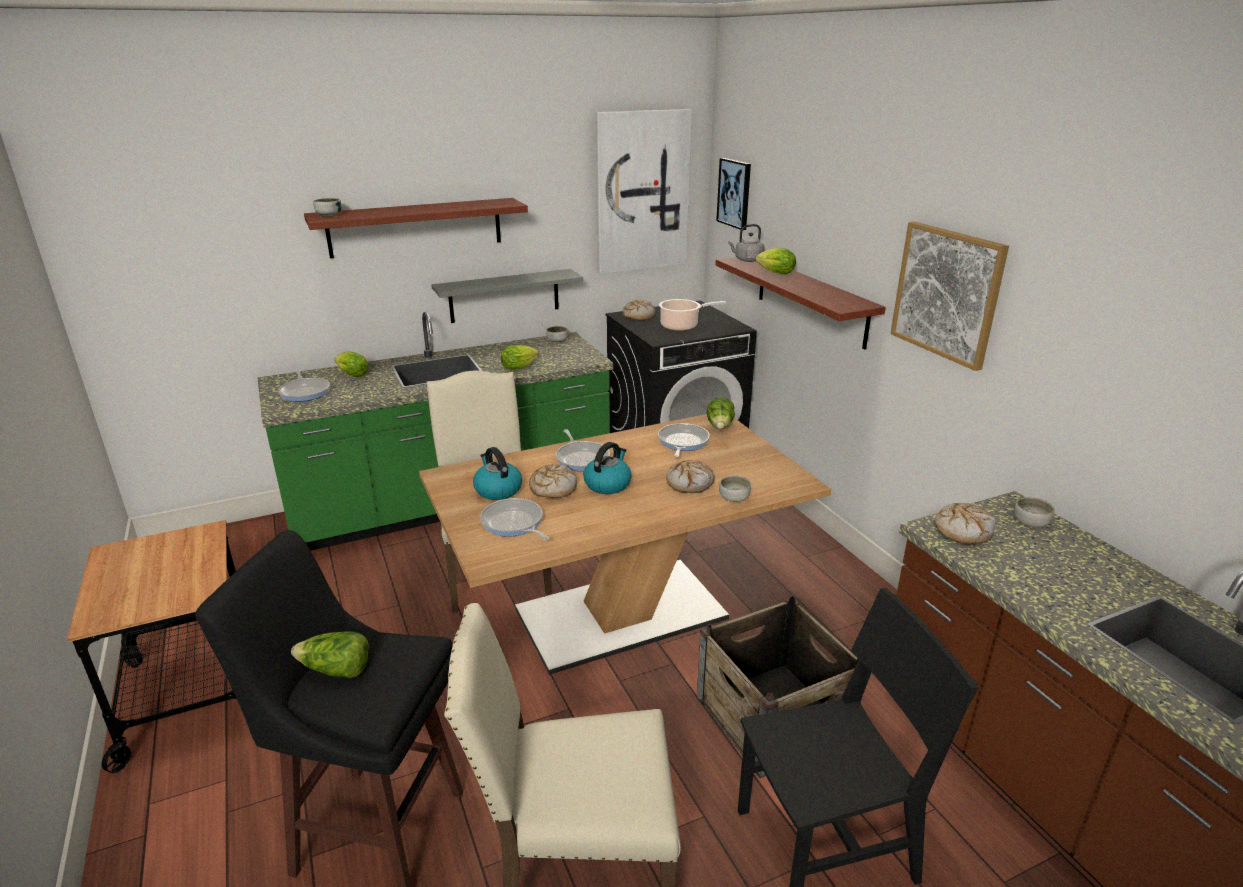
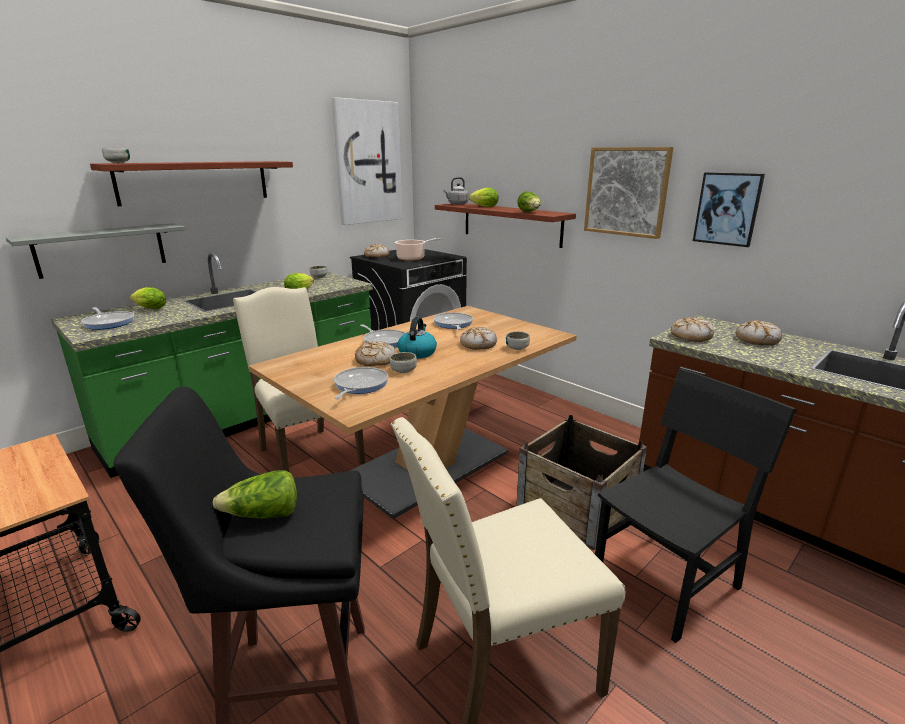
camera: 20 degrees left, 5 degrees down
(497, 490) = (329, 367): kettle -> none
(504, 296) = (272, 242): grey shelf -> grey shelf (101, 250)
(514, 523) = (359, 385): frying pan -> frying pan turned 75 degrees clockwise
(720, 426) = (472, 313): lettuce -> lettuce (530, 212)
(735, 193) = (436, 161): picture -> picture (727, 209)
(1030, 523) = (723, 327): bowl -> bowl (403, 371)
(1060, 556) = (757, 340): none -> bread

